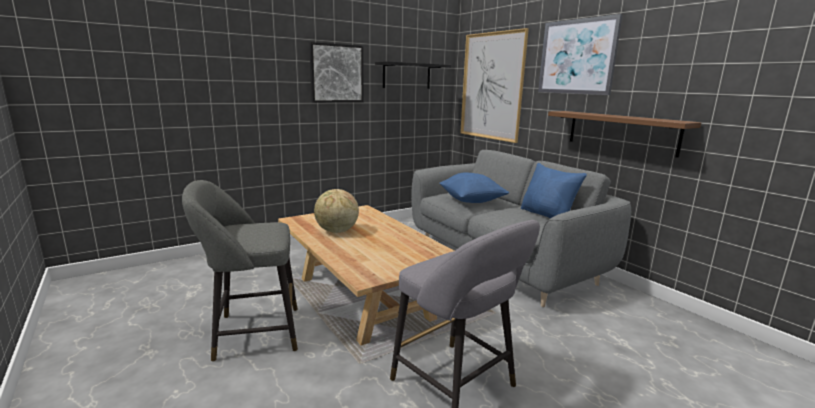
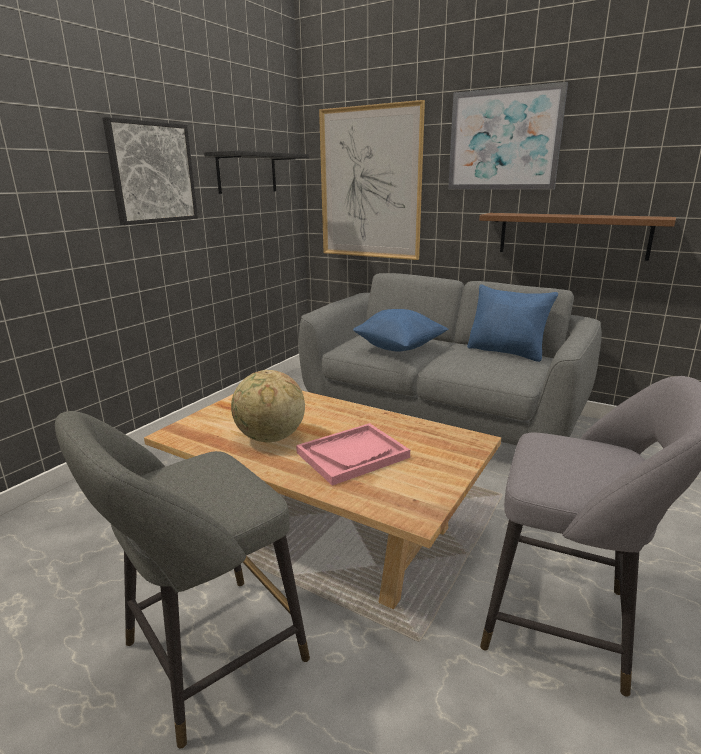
camera: 25 degrees left, 5 degrees up
(369, 248) = (352, 455): none -> pink tray

